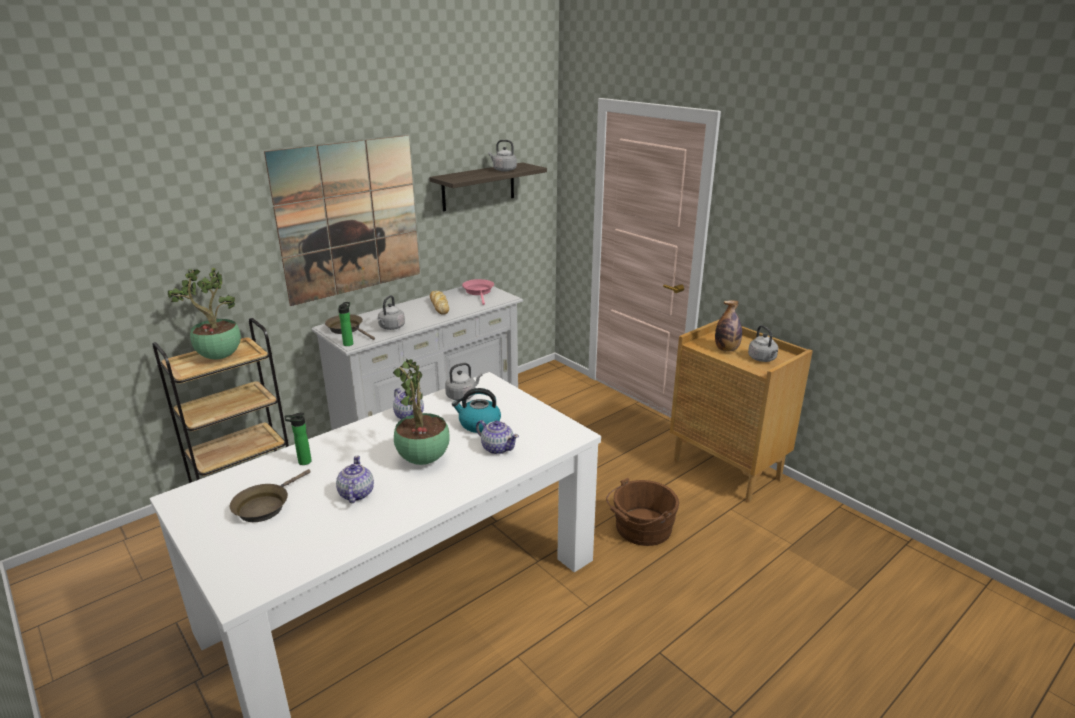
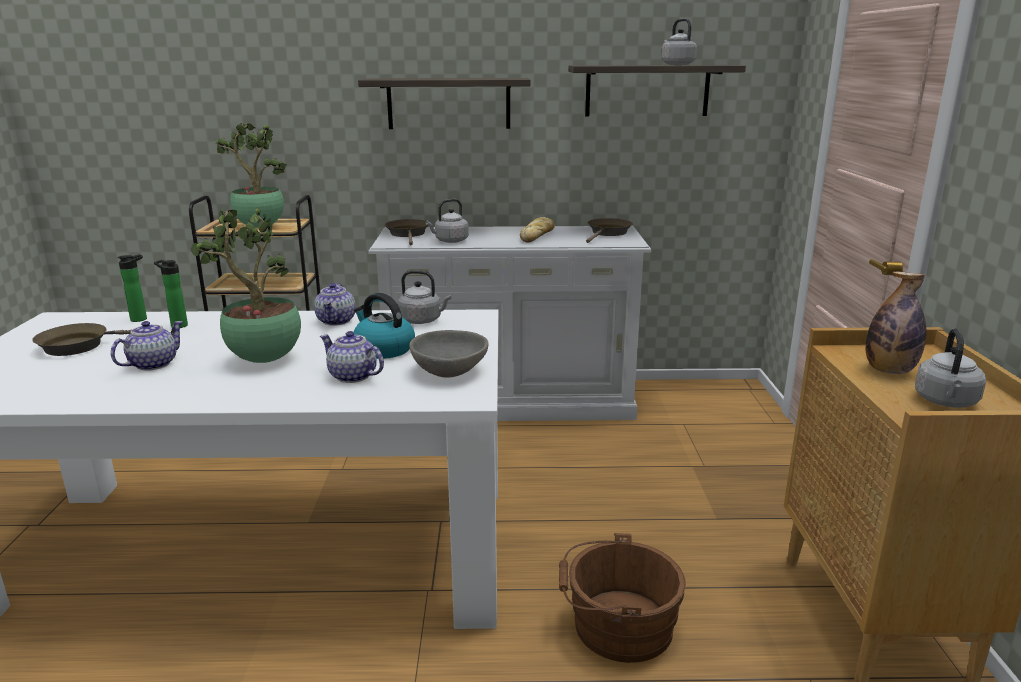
camera: 40 degrees right, 5 degrees down
(349, 218) = (449, 103): picture -> shelf
(349, 343) = (384, 243): bottle -> bottle (141, 319)
(479, 292) = (608, 233): pink frying pan -> brown frying pan
(497, 448) = (353, 376): teapot -> teapot turned 135 degrees clockwise
(541, 423) = (449, 372): none -> grey bowl

